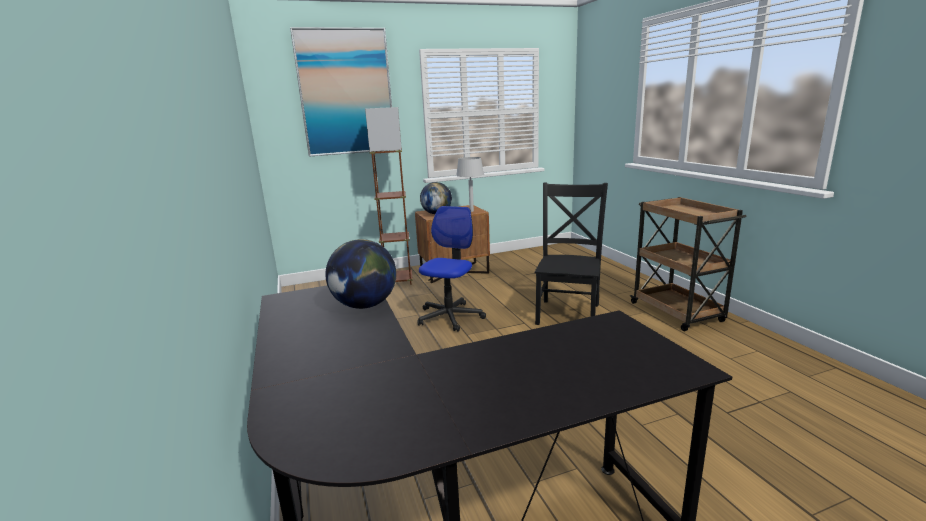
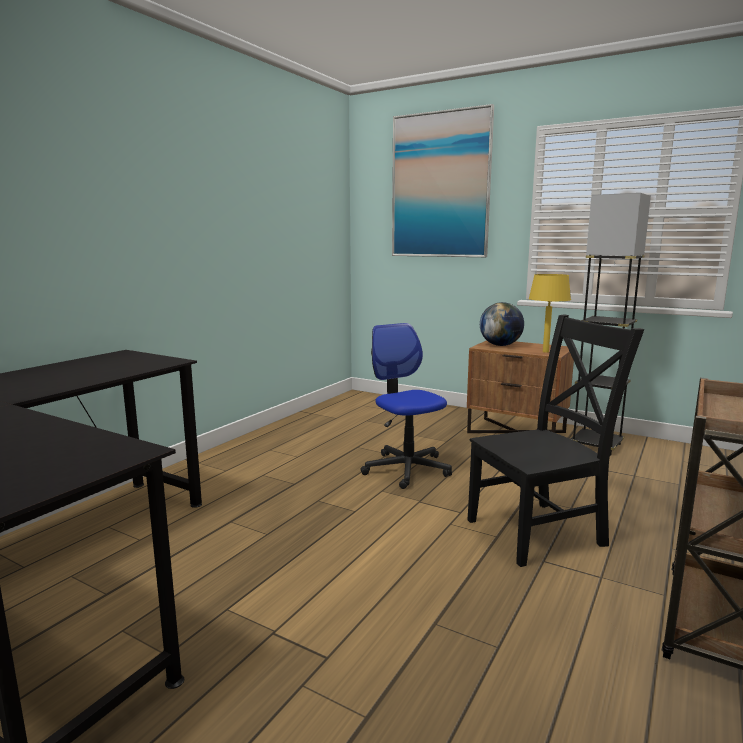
camera: 50 degrees right, 5 degrees down
(365, 305) = (120, 372): globe -> none
(398, 281) = (443, 419): brown floor lamp -> none
(450, 317) = (406, 469): office chair -> office chair turned 105 degrees counterclockwise
(472, 211) = (545, 352): grey table lamp -> yellow table lamp
(502, 263) = (596, 445): none -> grey floor lamp

